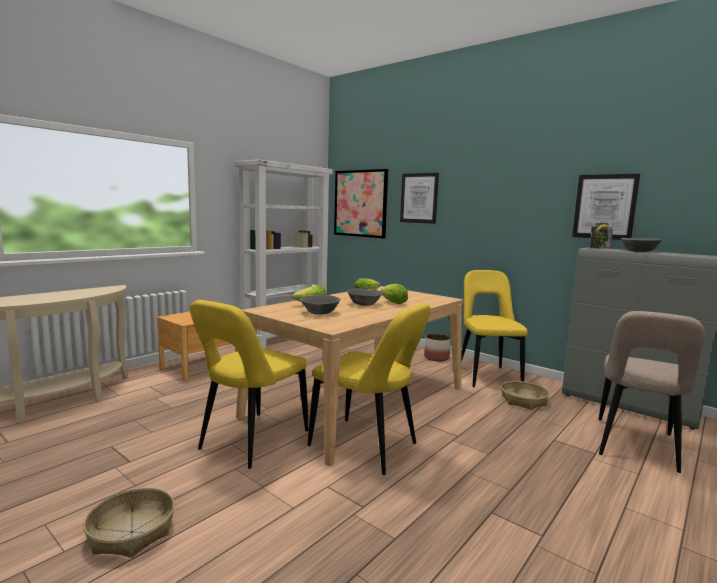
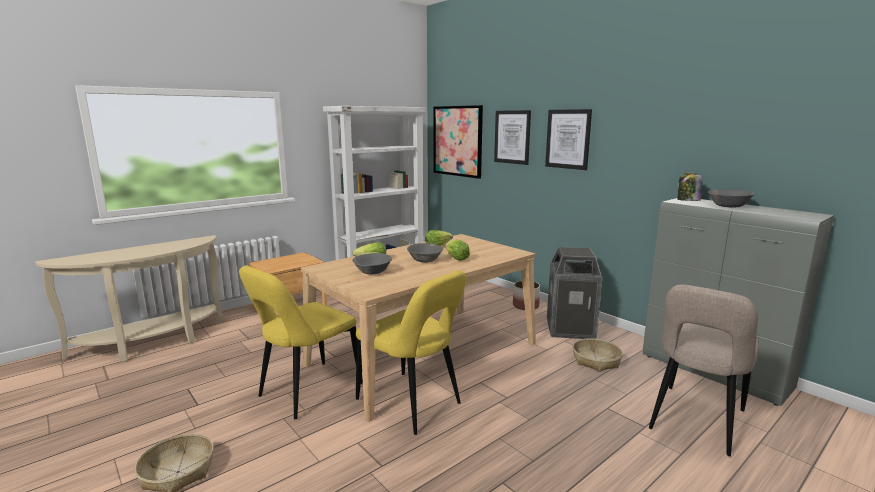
camera: 10 degrees right, 5 degrees up
(487, 375) = (570, 329): yellow chair -> trash can
(604, 206) = (699, 152): picture -> picture (568, 139)

